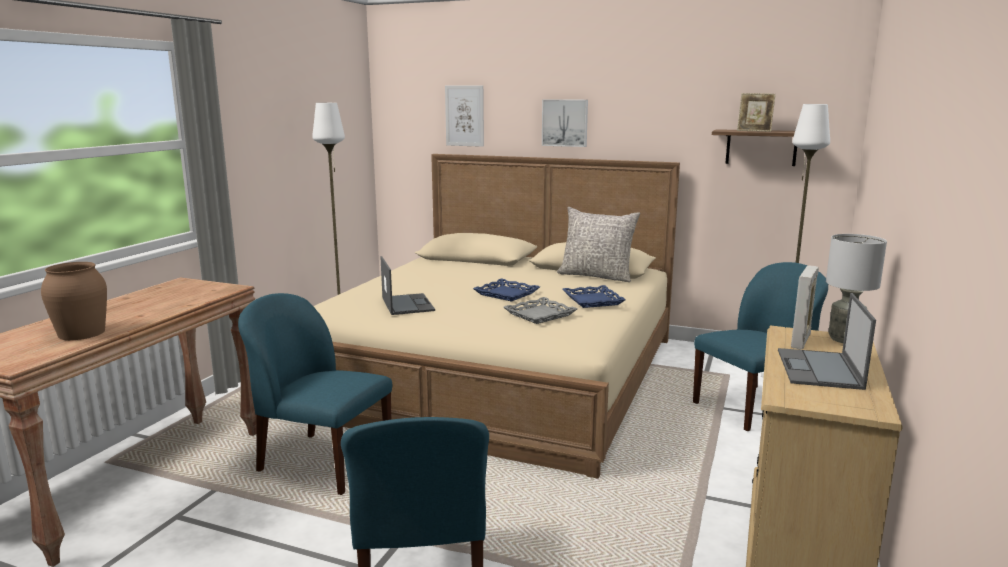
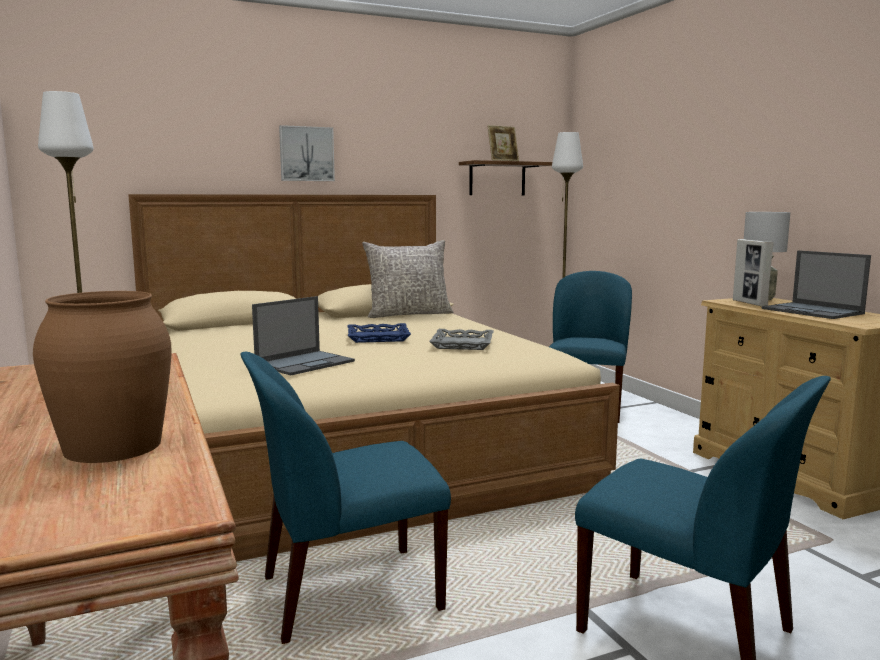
camera: 45 degrees left, 5 degrees down
(407, 304) = (305, 363): laptop -> laptop turned 105 degrees clockwise
(464, 116) = (170, 143): picture -> none
(592, 300) = (467, 328): blue tray -> none

